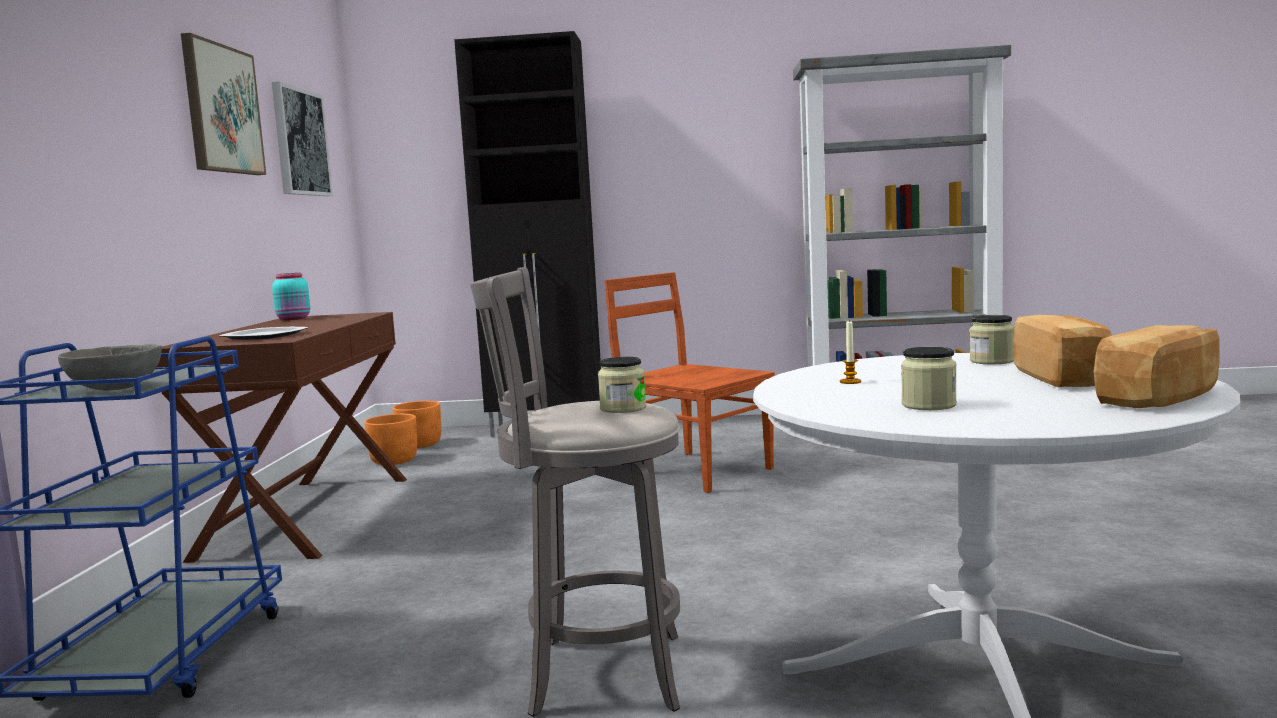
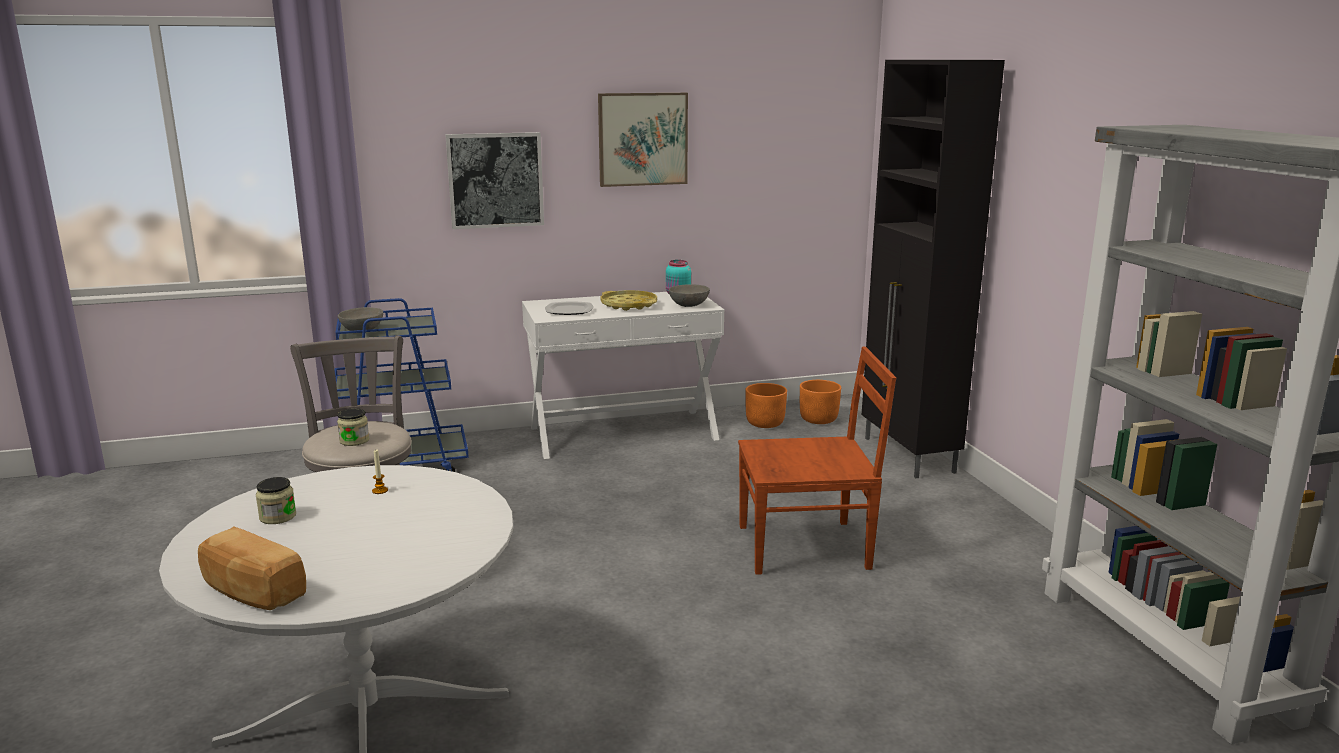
camera: 70 degrees right, 10 degrees up
(297, 326) = (629, 305): none -> yellow tray
(300, 142) = (765, 149): picture -> picture (495, 180)
(307, 516) = (623, 433): brown console table -> white console table
(351, 316) = (689, 305): none -> grey bowl
(694, 471) = (807, 547): brown chair -> brown chair turned 60 degrees clockwise
(992, 361) = (453, 536): jar -> none
(1062, 377) = (358, 561): bread -> none

